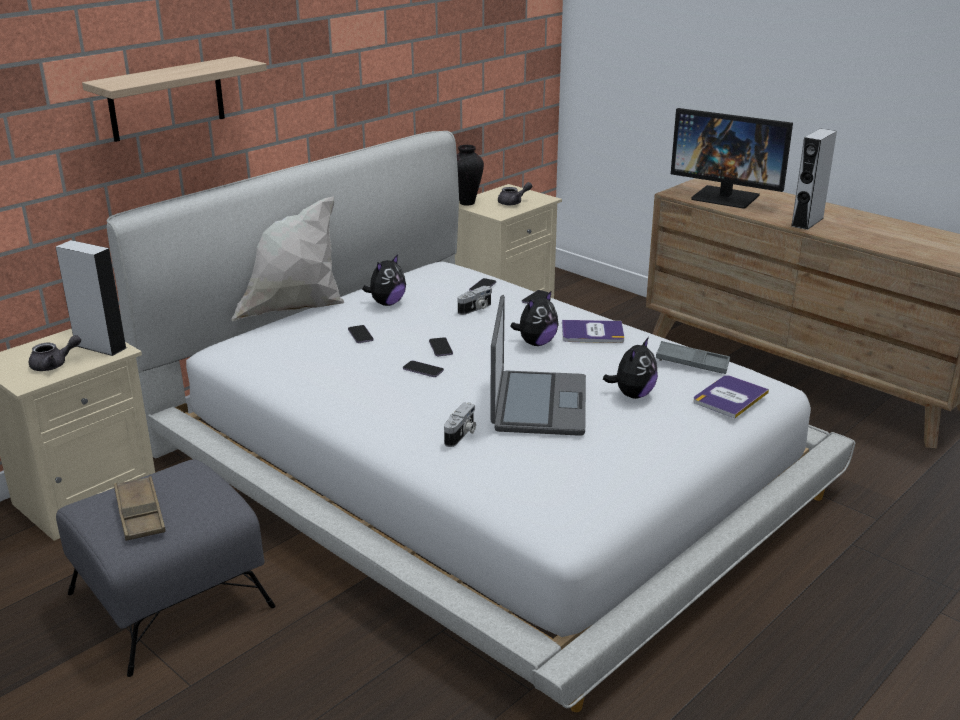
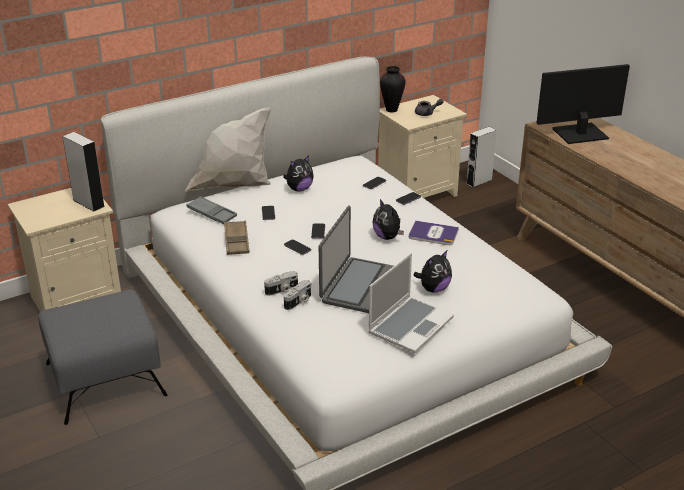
camera: 15 degrees right, 5 degrees up
(54, 365) = (56, 213): grey teapot -> none
(140, 514) = (83, 323): brown tray -> brown tray (236, 241)
(166, 99) = (151, 34): shelf -> none
(476, 309) = (359, 202): camera -> camera (282, 290)
(536, 343) = (387, 237): plush toy -> plush toy turned 90 degrees clockwise
(629, 441) = (410, 325): none -> laptop
(692, 363) = (493, 269): grey tray -> grey tray (212, 214)
(726, 197) = (579, 134): monitor -> monitor turned 120 degrees clockwise
(730, 397) = (503, 301): book -> none
(807, 222) = (629, 165): grey speaker -> grey speaker (479, 181)

